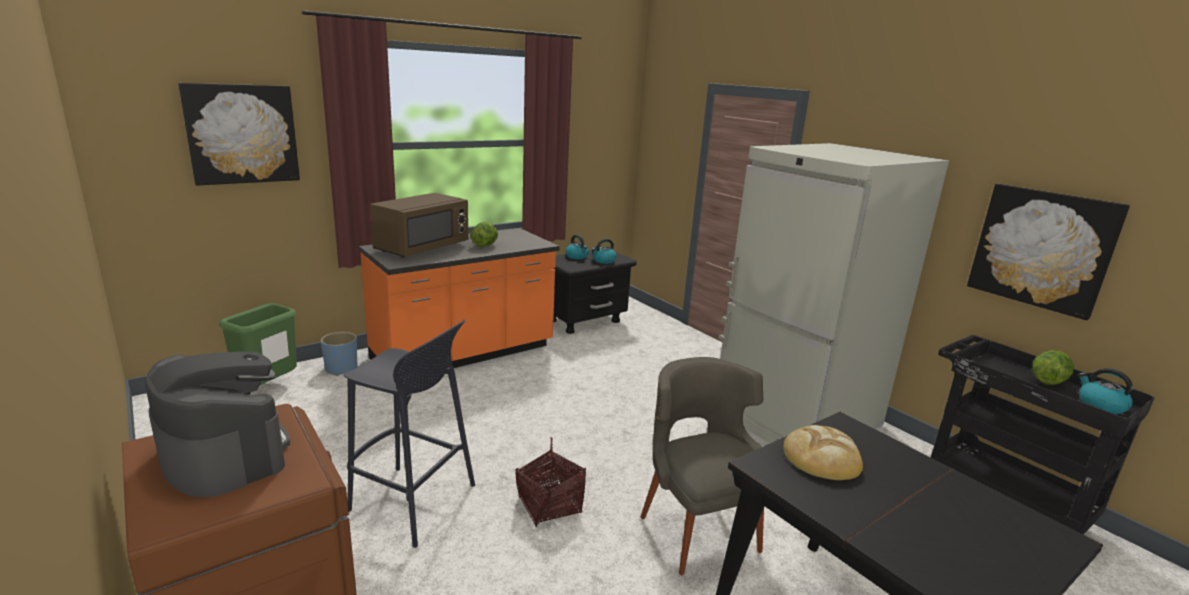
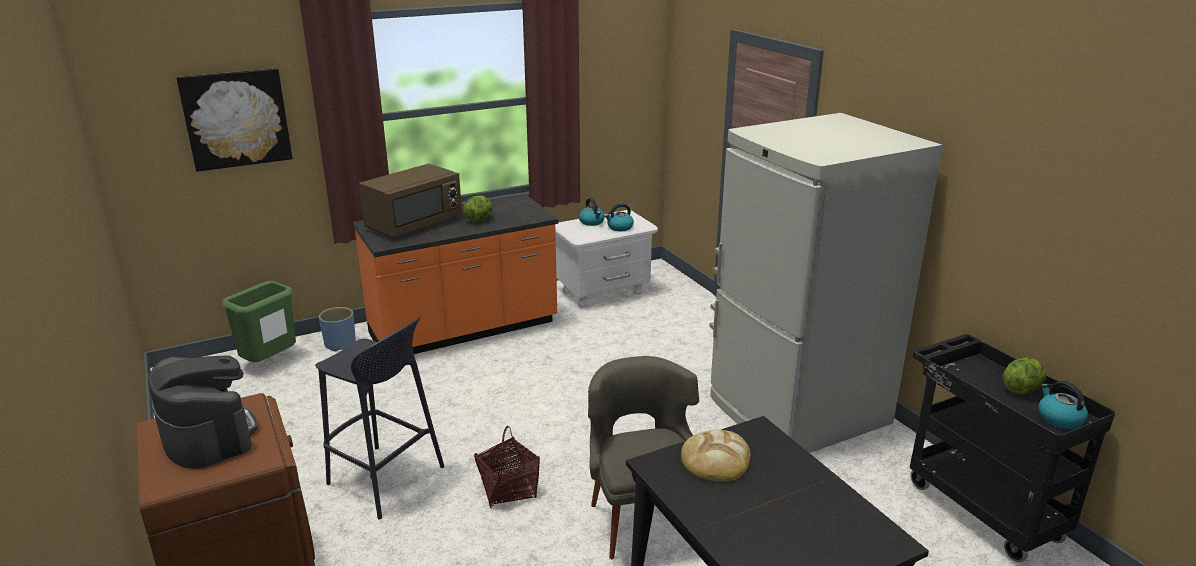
camera: 10 degrees right, 5 degrees up
(586, 322) = (604, 293): black nightstand -> white nightstand
(1042, 248) = (1025, 248): picture -> none

